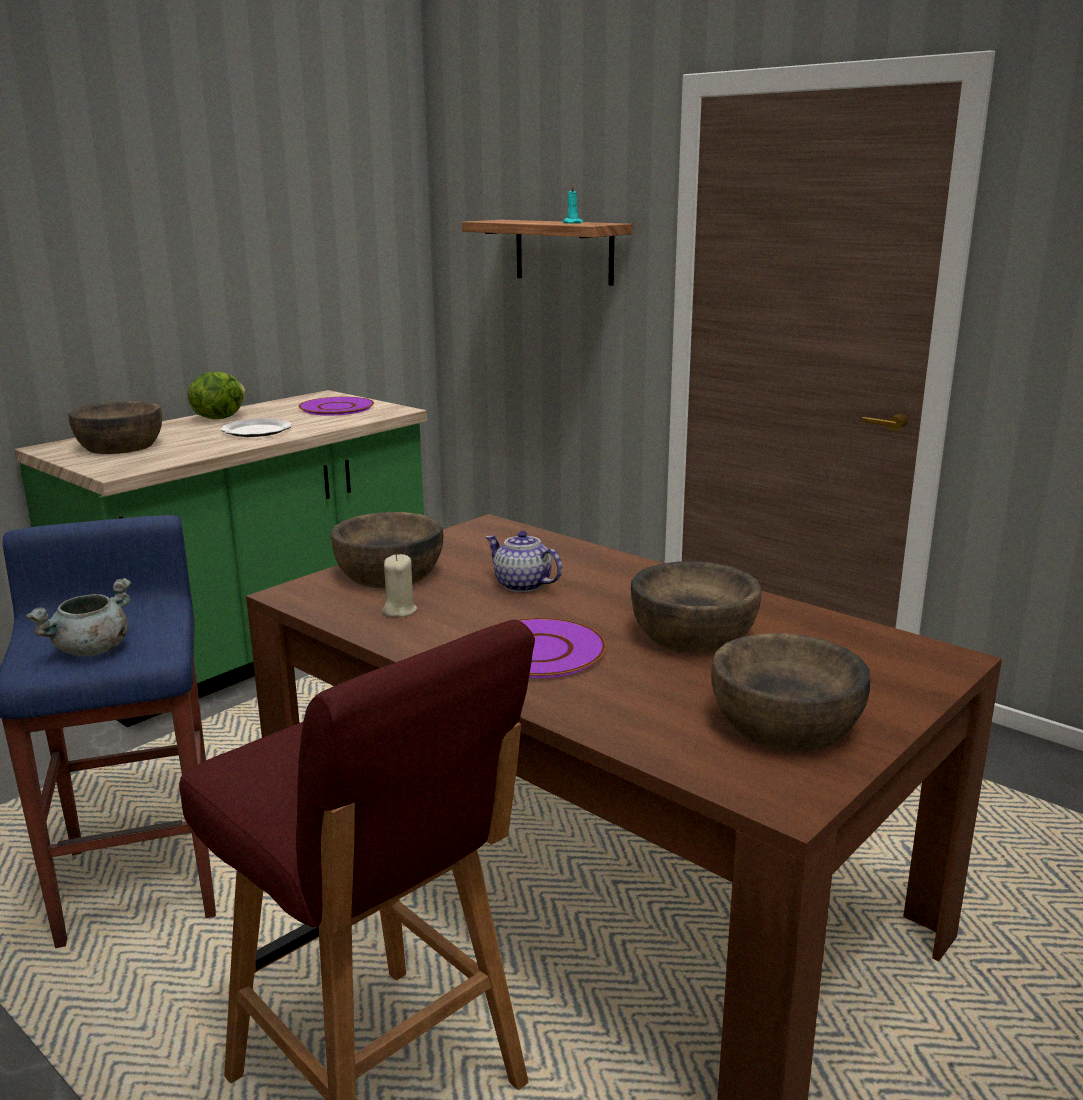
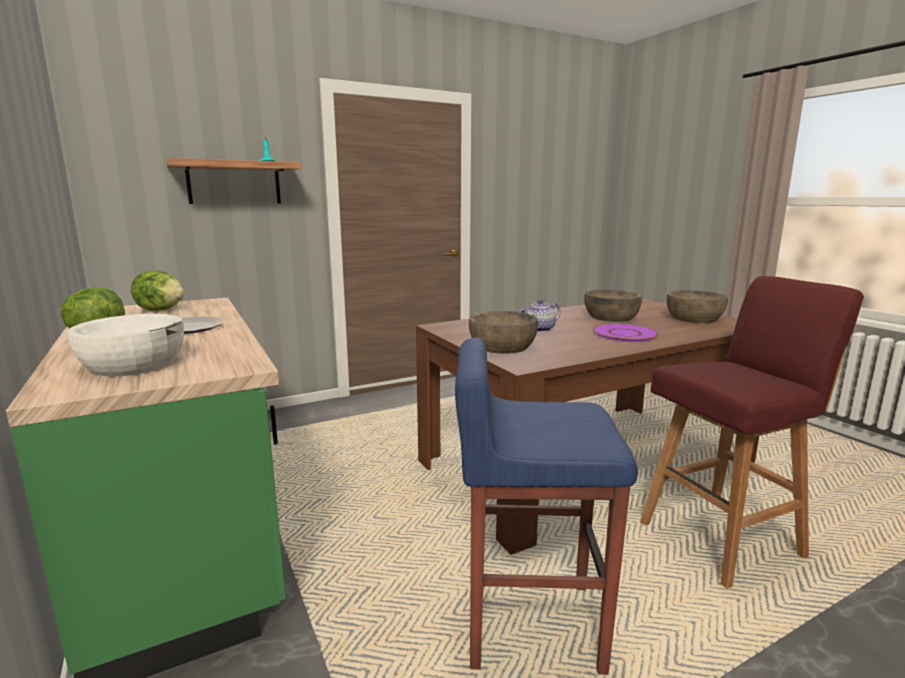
camera: 70 degrees left, 5 degrees down
(91, 650) = (573, 427): grey cooking pot -> none
(120, 446) = (134, 365): brown bowl -> white bowl
(337, 407) = (161, 310): purple plate -> lettuce
(399, 611) = (564, 348): beige candle -> none

